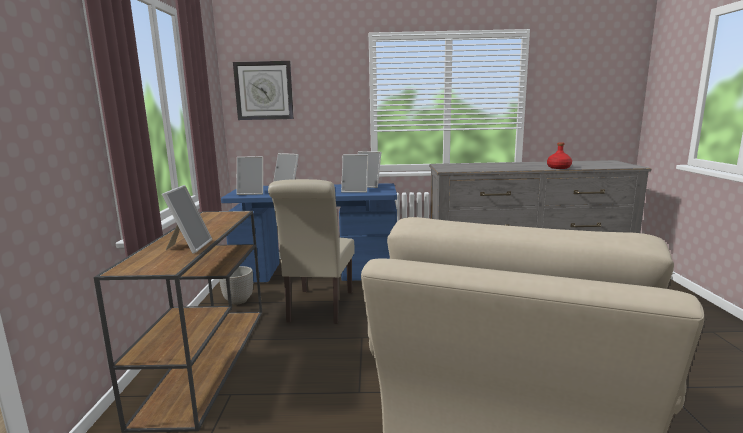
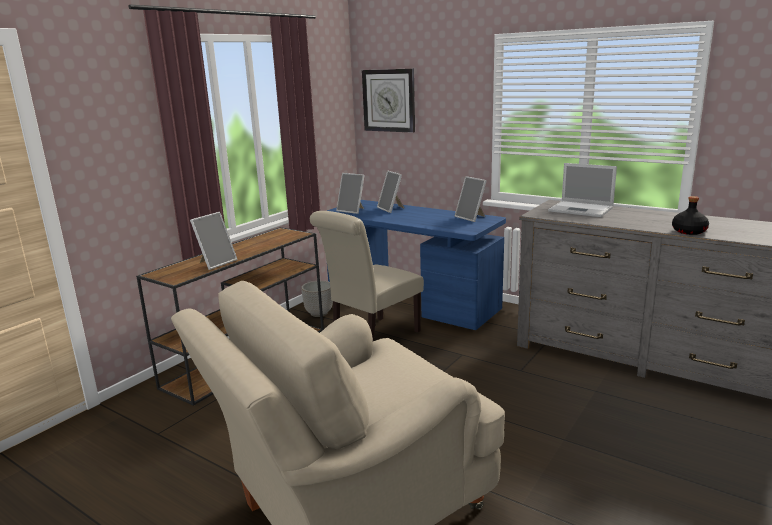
camera: 35 degrees right, 5 degrees up
(356, 191) = (445, 222): picture frame -> none
(467, 165) = (582, 209): none -> laptop
(558, 168) = (688, 231): red bottle -> black bottle

